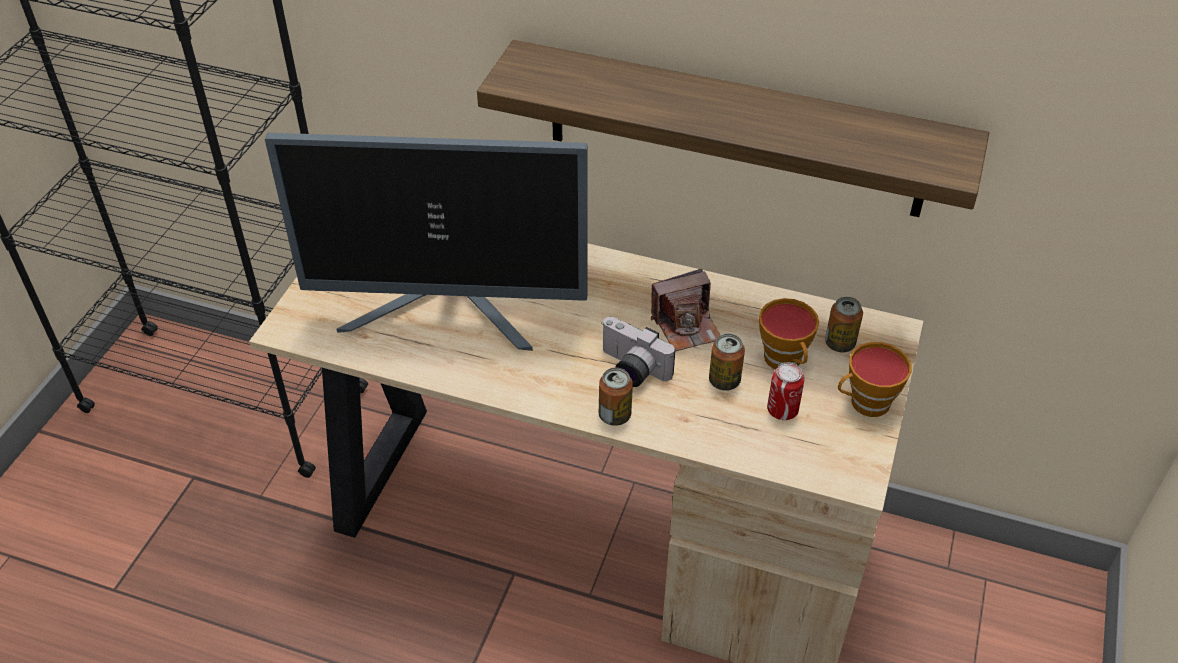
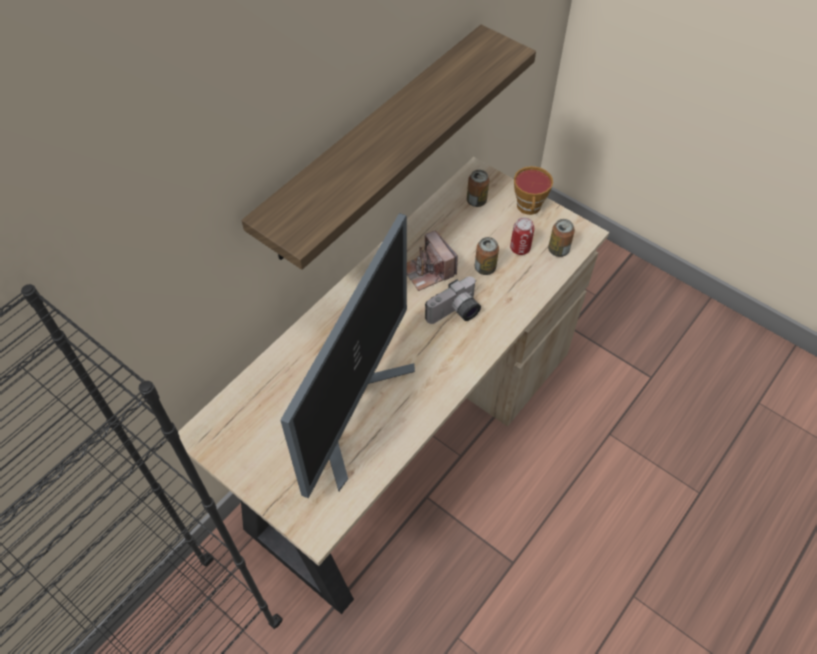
camera: 70 degrees left, 10 degrees up
(615, 415) = (492, 335): can -> can (558, 250)
(686, 326) = (428, 271): camera -> camera turned 150 degrees clockwise
(785, 361) = (480, 232): cup -> none

